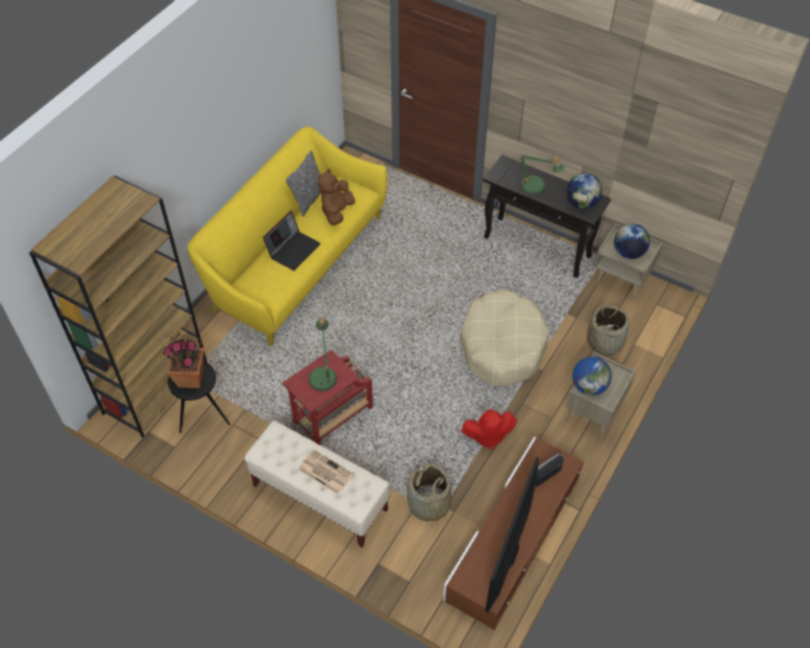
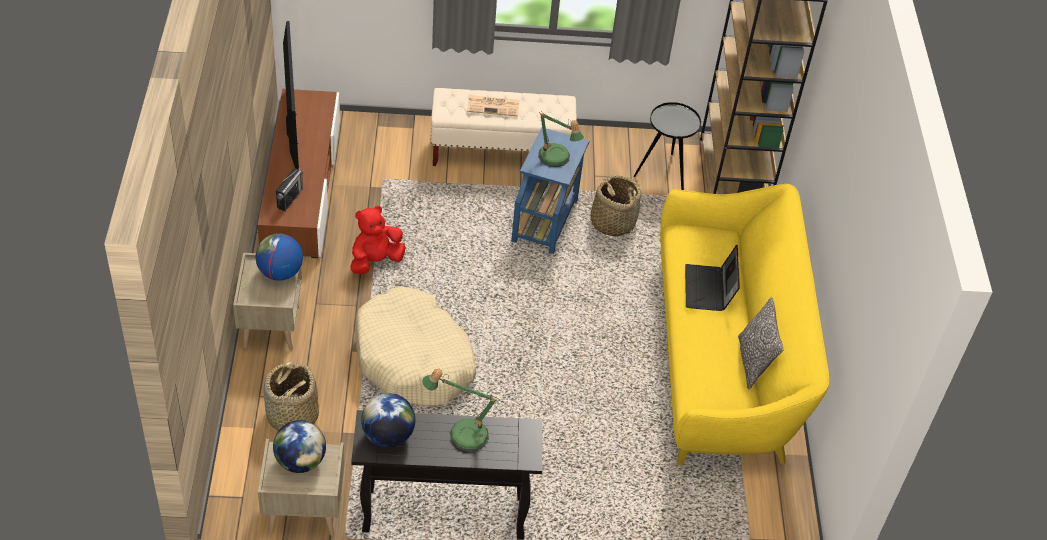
camera: 145 degrees right, 5 degrees down
(191, 378) = (677, 121): potted plant -> none
(331, 416) = (545, 219): red side table -> blue side table
(337, 211) = (705, 358): brown plush toy -> none
(429, 504) = (397, 183): basket -> basket (612, 222)

